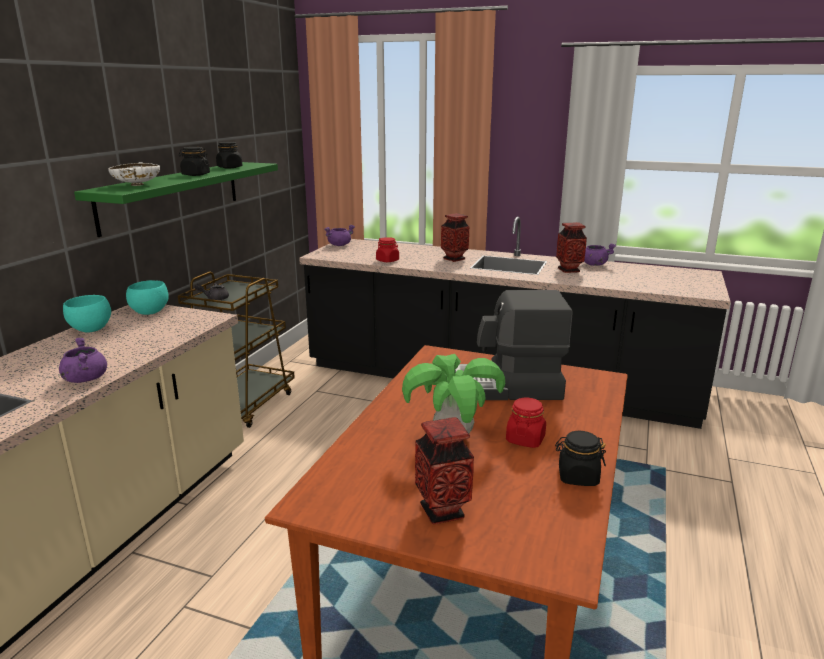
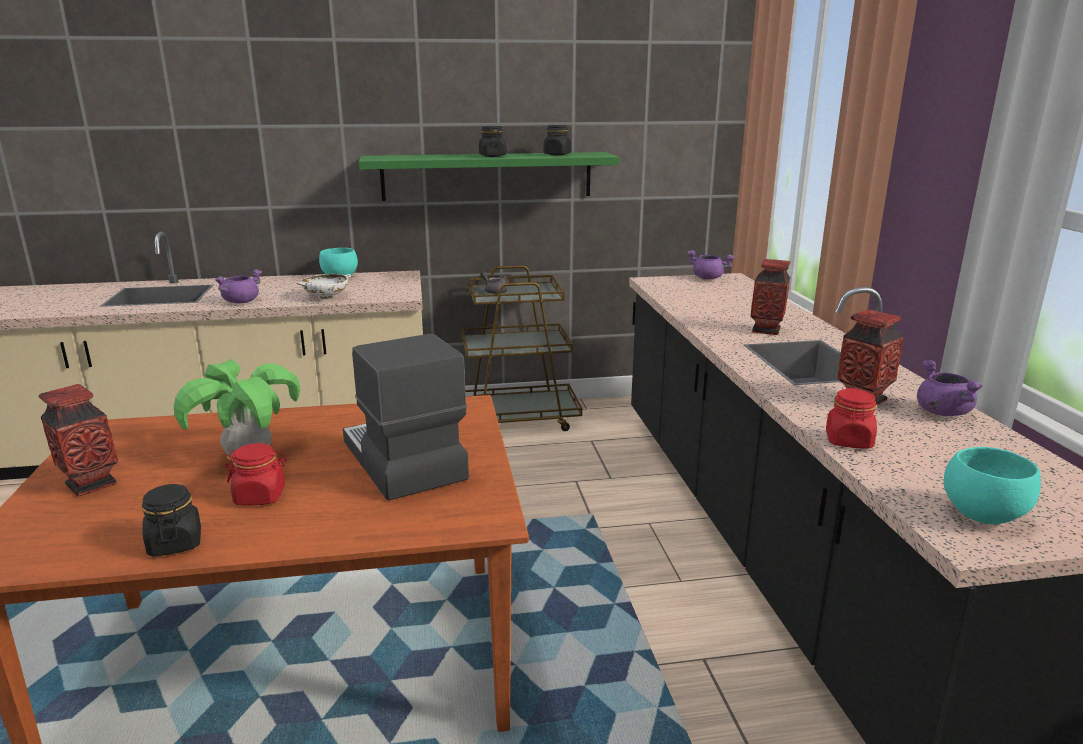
camera: 60 degrees right, 0 degrees up
(136, 185) = (410, 157): white bowl -> white bowl (326, 297)
(149, 312) = (395, 279): turquoise bowl -> turquoise bowl (980, 514)
(387, 260) = (690, 306): red jar -> red jar (849, 441)

